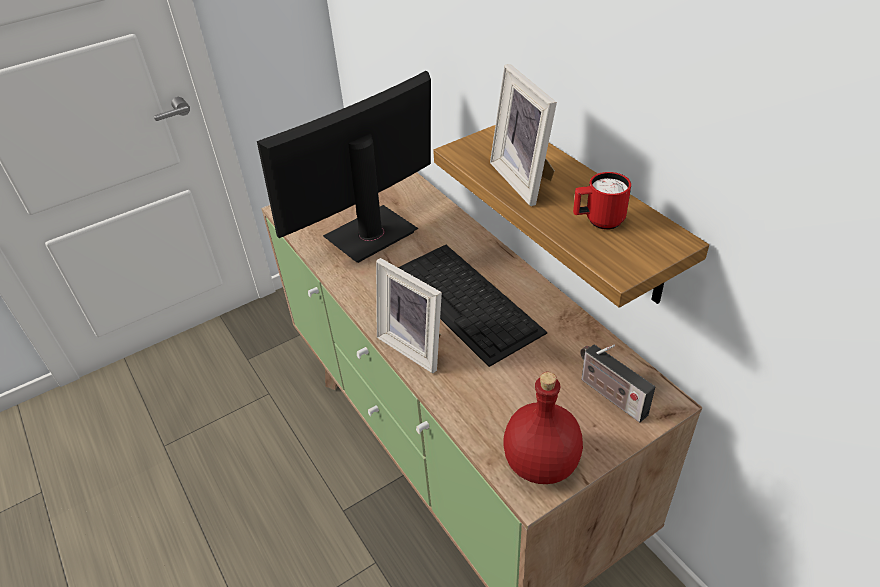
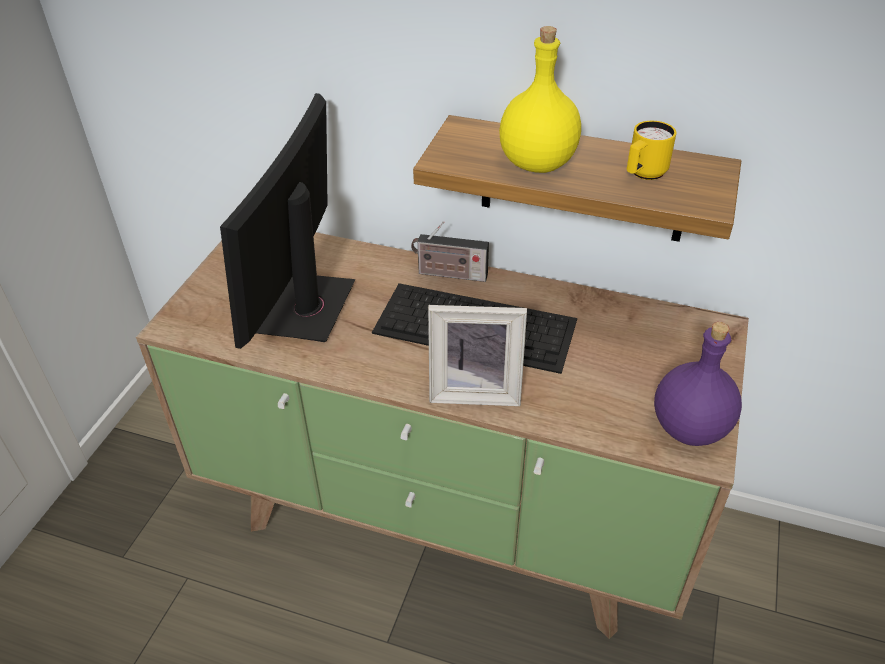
camera: 40 degrees left, 0 degrees up
(526, 179) = (538, 163): picture frame -> yellow bottle
(540, 464) = (690, 429): red bottle -> purple bottle
(598, 221) = (643, 174): red mug -> yellow mug
(610, 395) = (679, 344): radio -> radio (449, 274)

